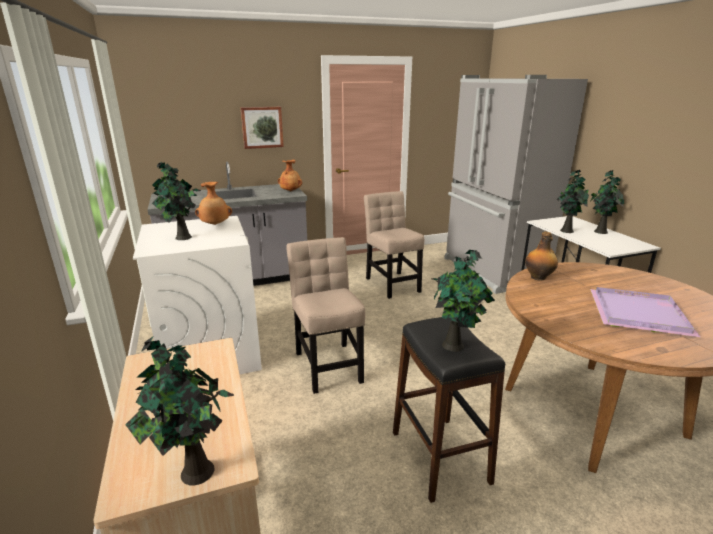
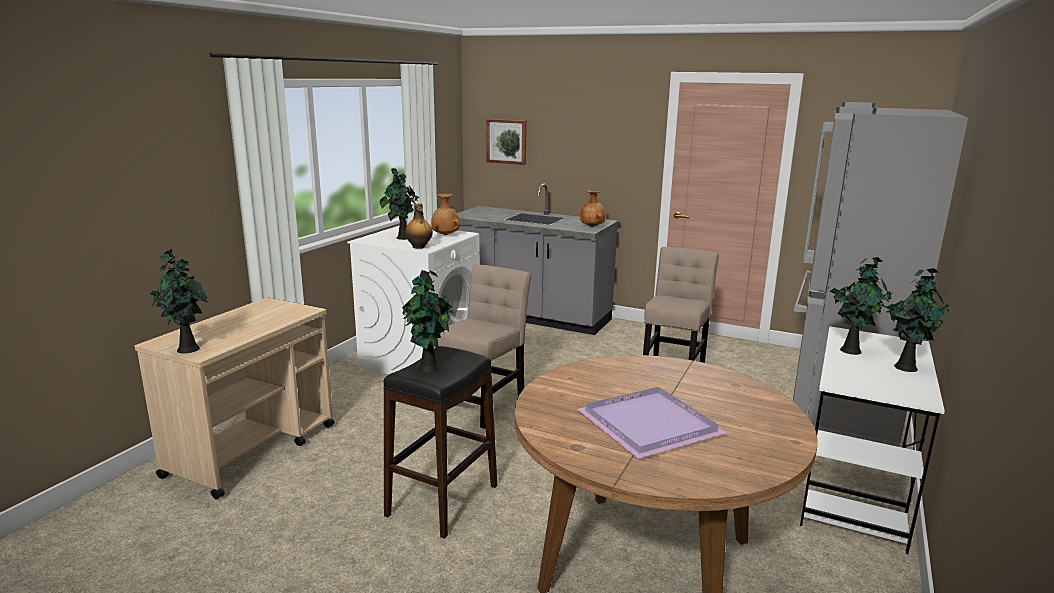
camera: 45 degrees right, 5 degrees down
(262, 127) = (592, 151): picture -> picture (507, 141)
(538, 277) = (645, 365): bottle -> bottle (419, 247)

